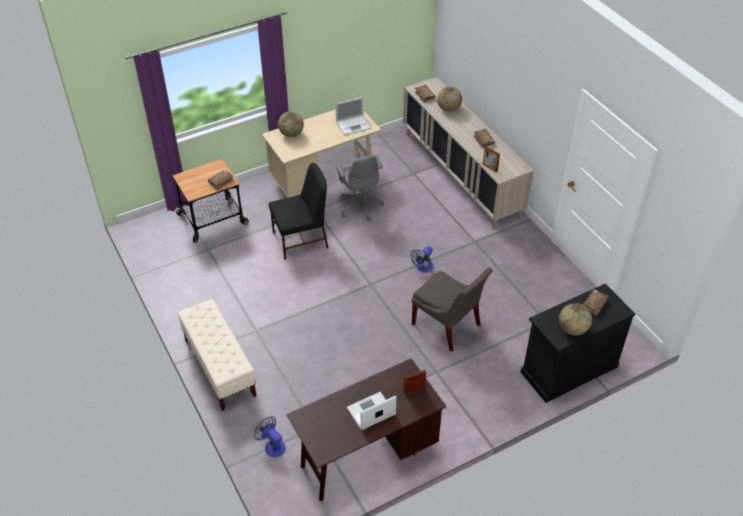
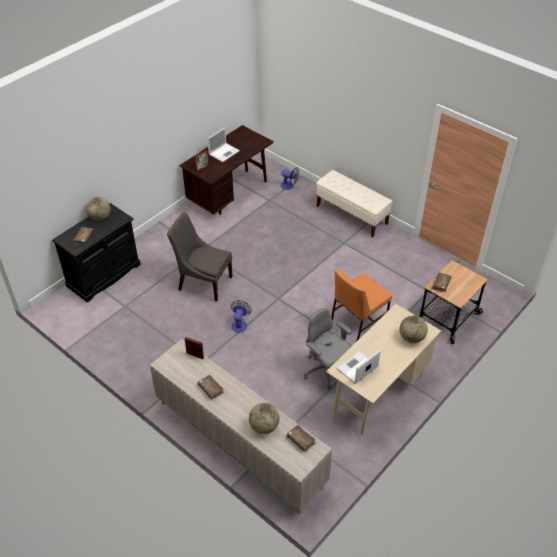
camera: 160 degrees right, 0 degrees up
(301, 240) = (357, 320): black chair -> orange chair

